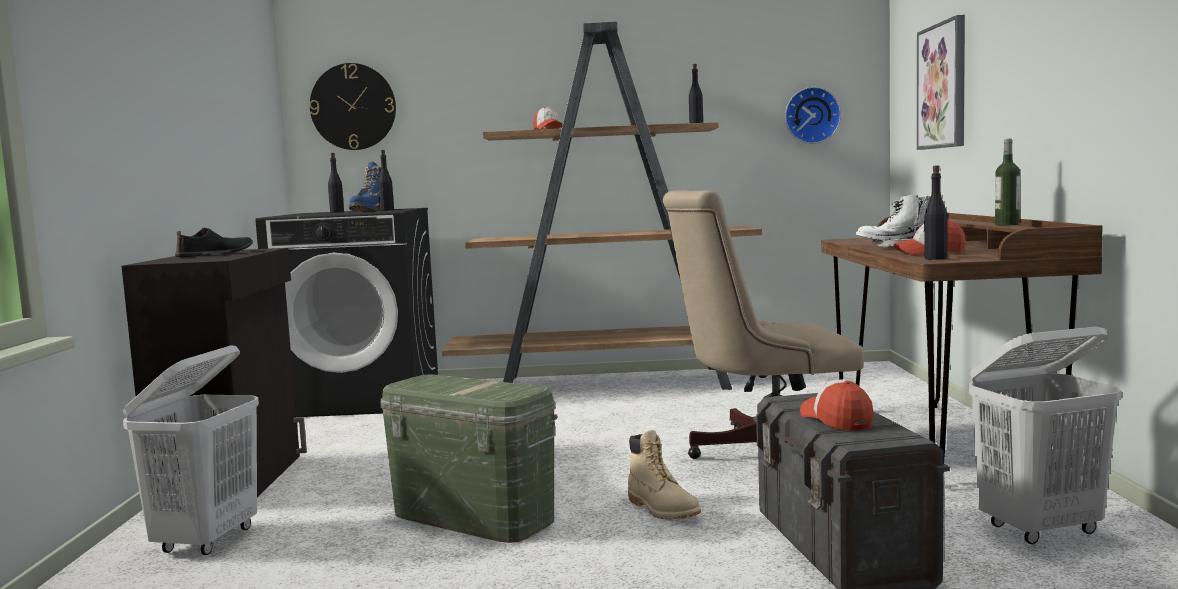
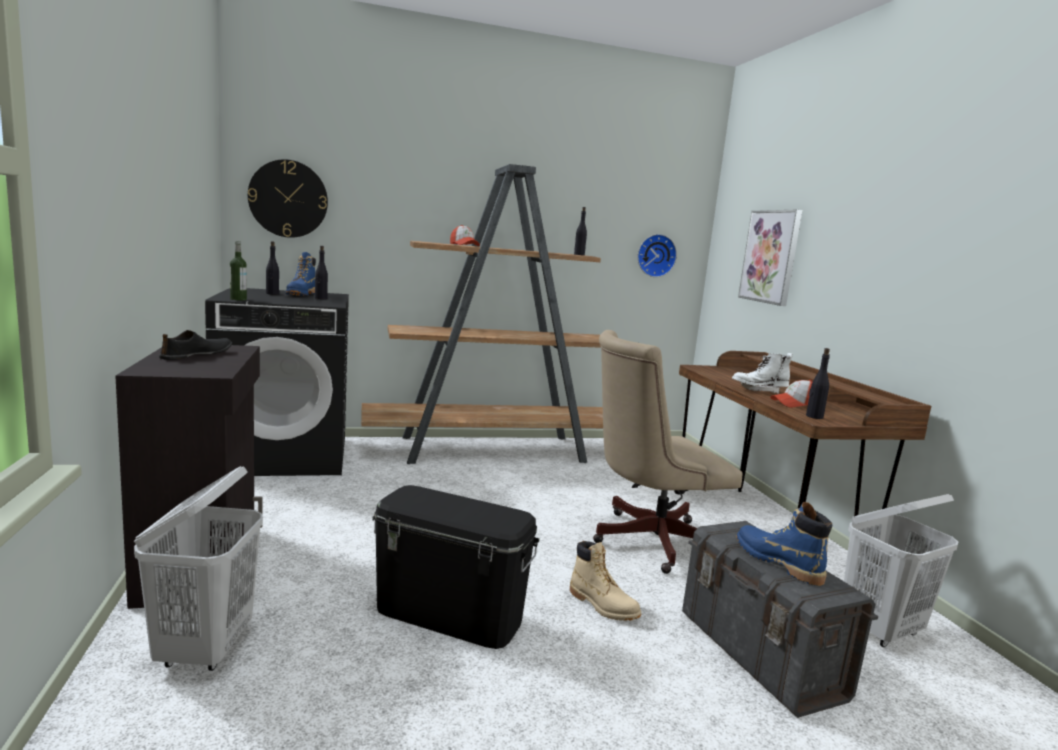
camera: 15 degrees left, 5 degrees up
(473, 517) = (450, 614): green storage box -> black storage box
(836, 420) = (777, 562): cap -> blue boot
(1006, 224) = (843, 385): bottle -> bottle (238, 299)

